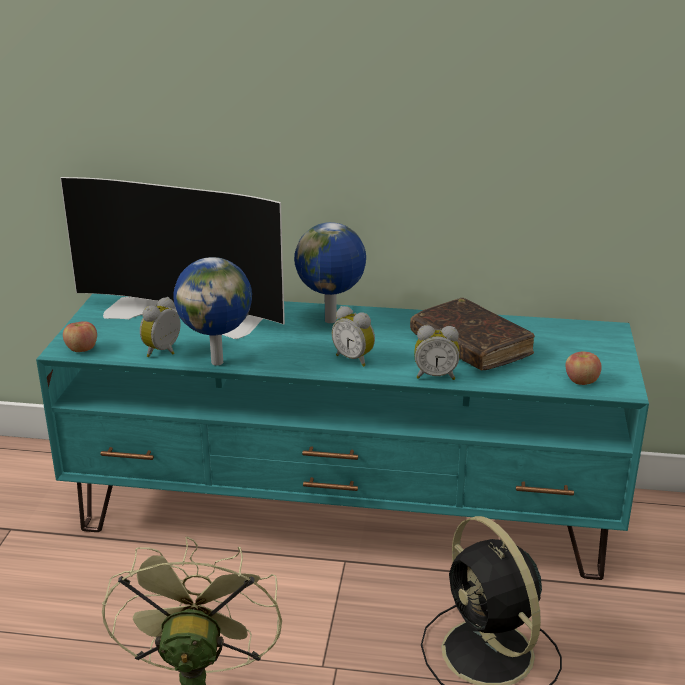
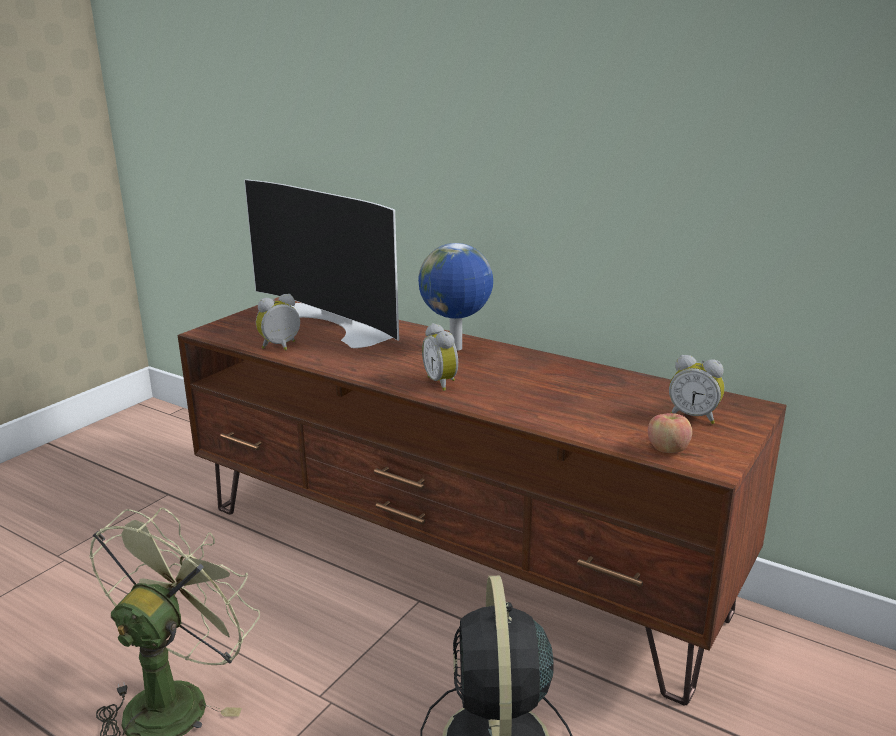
camera: 25 degrees right, 5 degrees down
(82, 349) = (219, 334): apple -> none
(218, 361) = (316, 362): globe -> none
(344, 514) = (452, 556): turquoise tv stand -> brown tv stand
(435, 375) = (507, 412): alarm clock -> alarm clock (693, 416)
(470, 346) = (574, 393): brown book -> none

